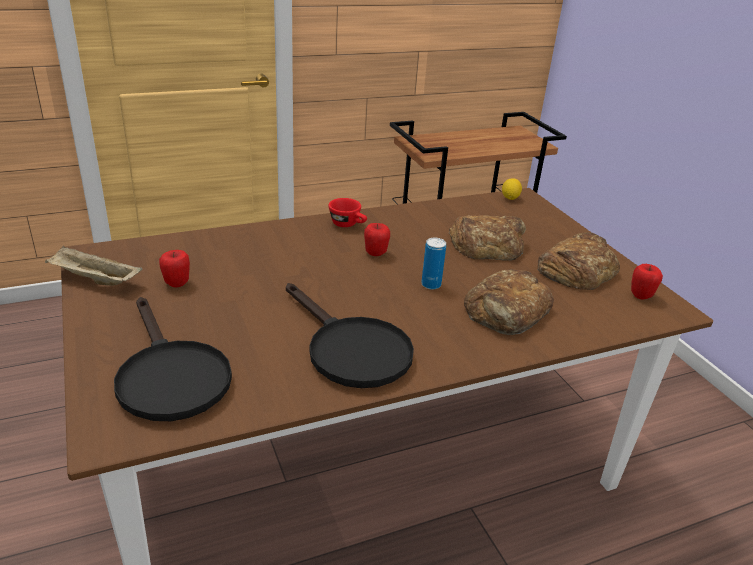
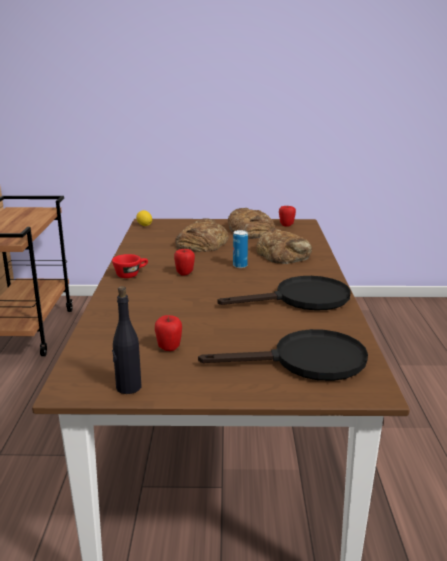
camera: 65 degrees left, 10 degrees down
(94, 279) = (128, 387): beige tray -> black bottle

